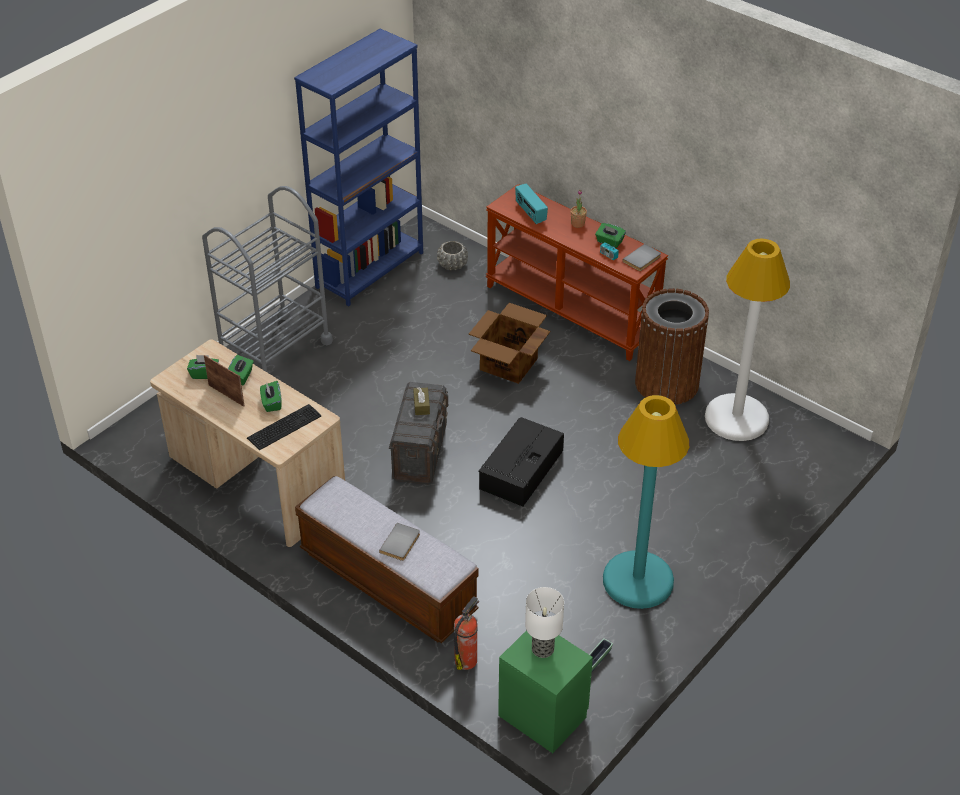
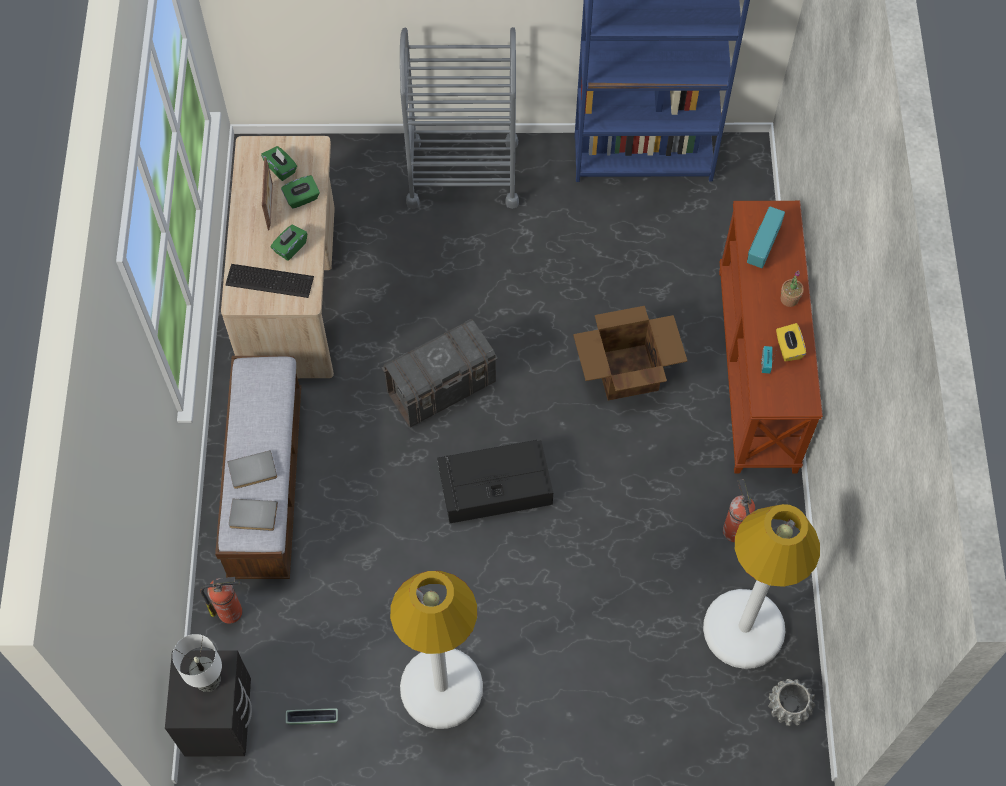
camera: 50 degrees right, 20 degrees up
(421, 405) = (450, 353): brown tissue box -> none
(452, 264) = (721, 218): grey planter -> grey planter (789, 706)
(542, 716) = (218, 719): green nightstand -> black nightstand
(609, 242) = (788, 348): green tissue box -> yellow tissue box
(638, 581) = (441, 688): turquoise floor lamp -> white floor lamp
(643, 259) = (790, 398): grey book -> grey book (253, 517)
(666, 383) = (734, 530): brown trash can -> fire extinguisher

